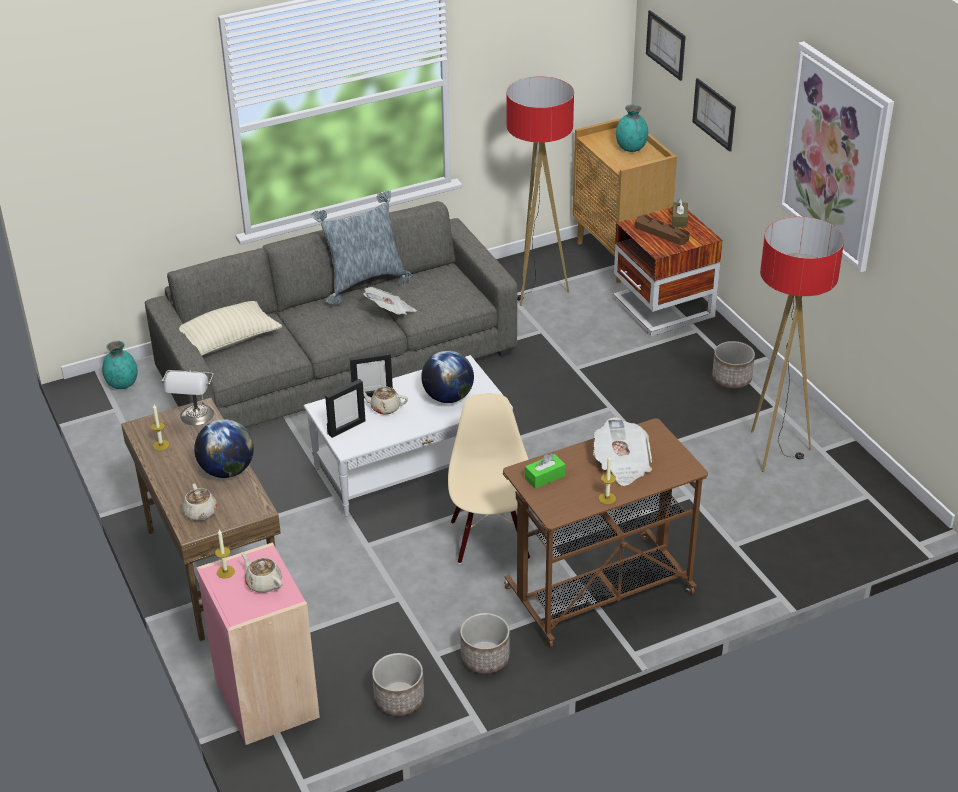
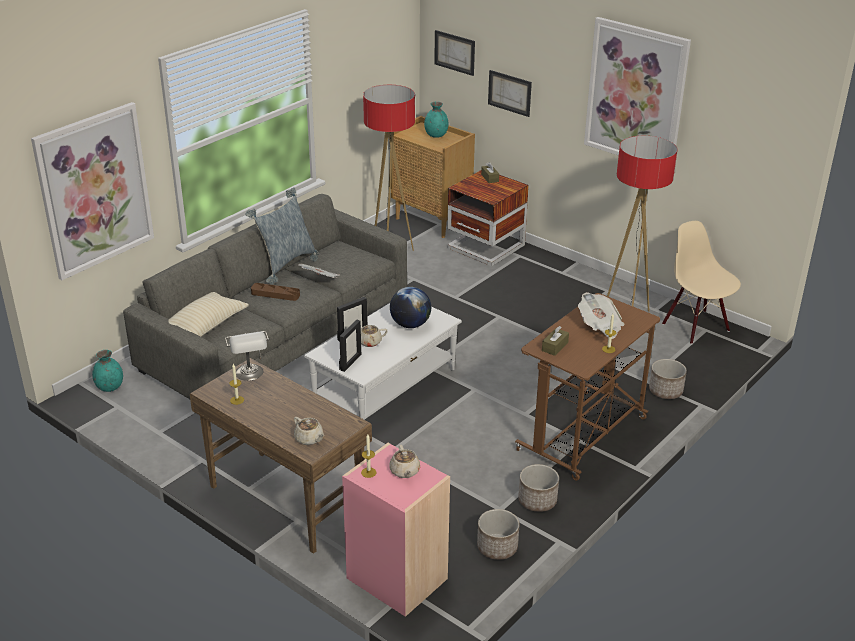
camera: 25 degrees left, 5 degrees down
(123, 160) = (94, 190): none -> picture
(227, 471) = (306, 404): globe -> none
(263, 583) = (404, 471): beige teapot -> beige teapot turned 120 degrees counterclockwise
(491, 540) = (481, 421): beige chair -> beige chair (696, 327)
(544, 477) = (555, 346): green tissue box -> brown tissue box
(661, 233) = (484, 188): brown tray -> brown tray (275, 294)
(731, 379) = (565, 280): planter -> planter (665, 391)

